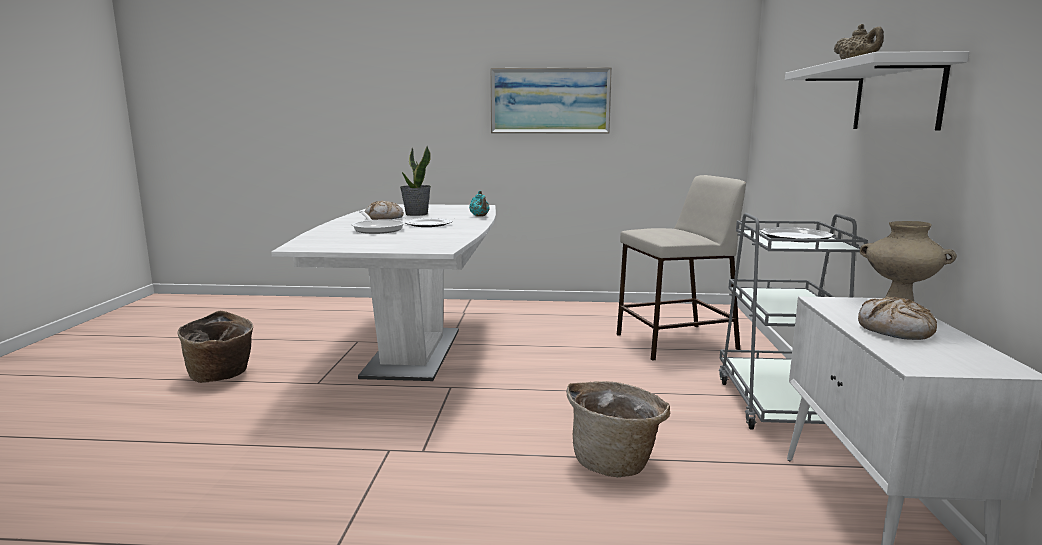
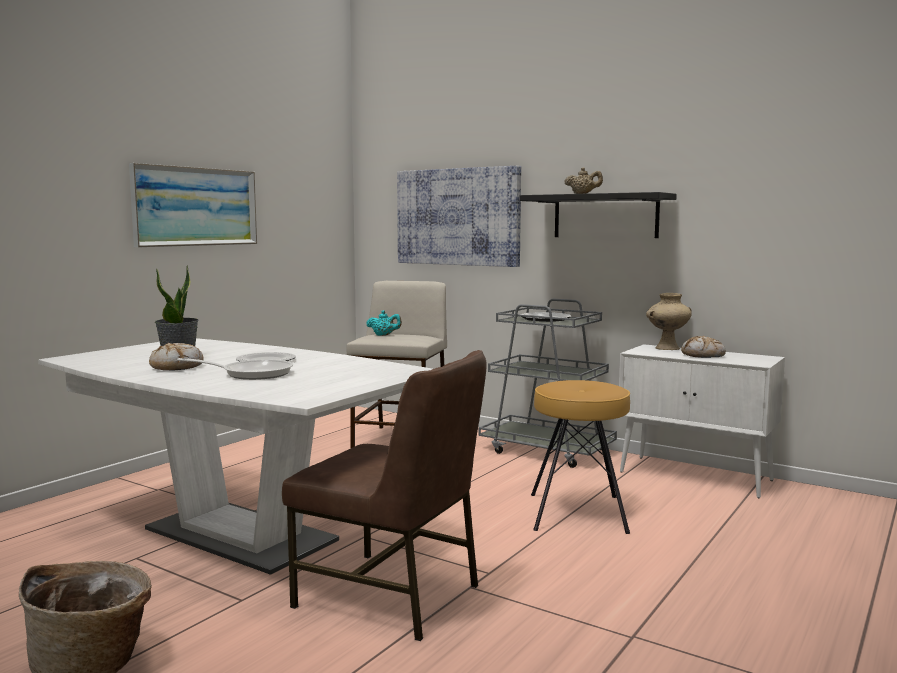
camera: 60 degrees left, 5 degrees down
(352, 424) = (391, 596): none -> brown chair
(479, 216) = (258, 347): turquoise teapot -> turquoise teapot (384, 335)
(615, 461) = (578, 512): basket -> brown stool
(799, 104) = (458, 217): none -> picture
(896, 96) = (605, 216): white shelf -> black shelf

